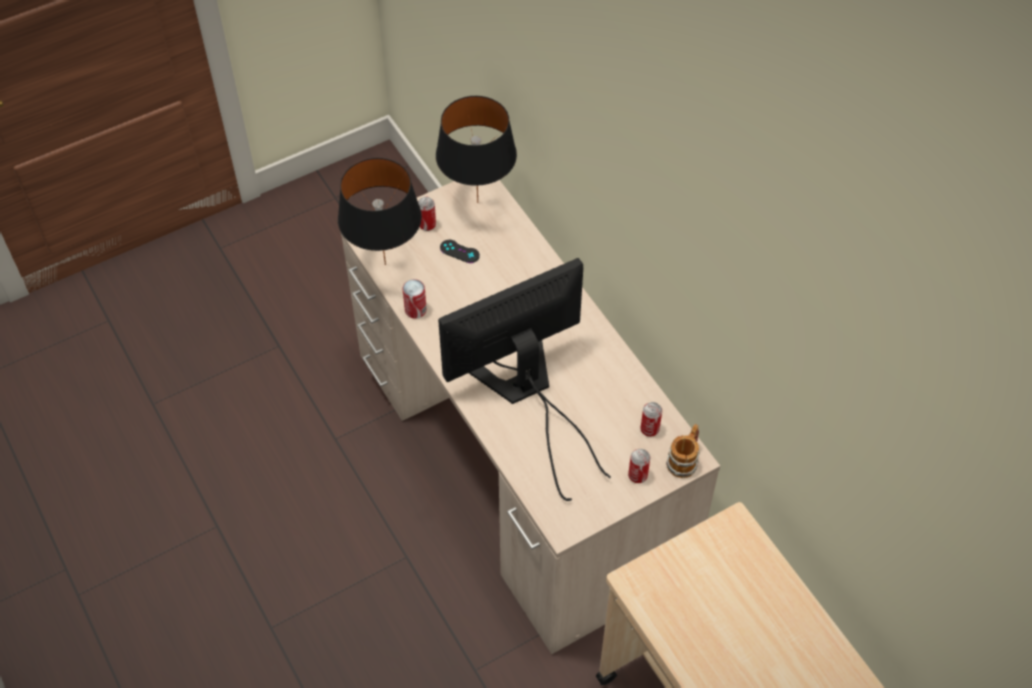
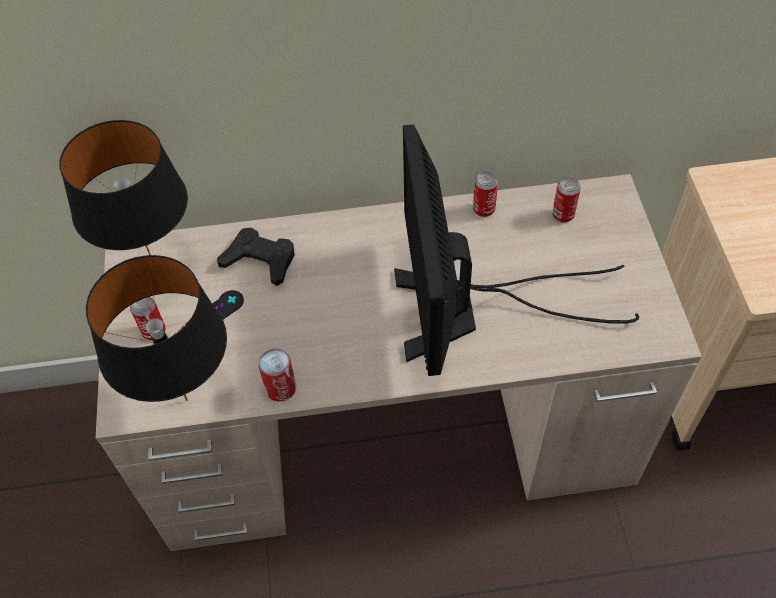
camera: 65 degrees left, 0 degrees up
(512, 257) = (260, 260): none -> black game controller
(637, 476) = (620, 245): can -> can (483, 209)
(684, 460) = (613, 199): mug -> none

